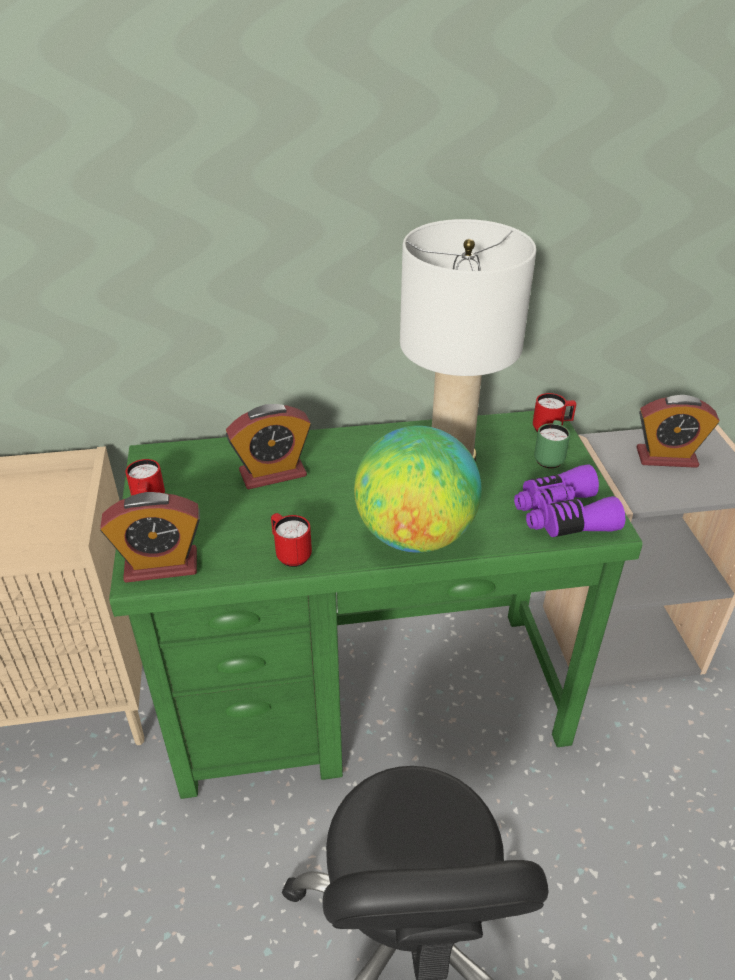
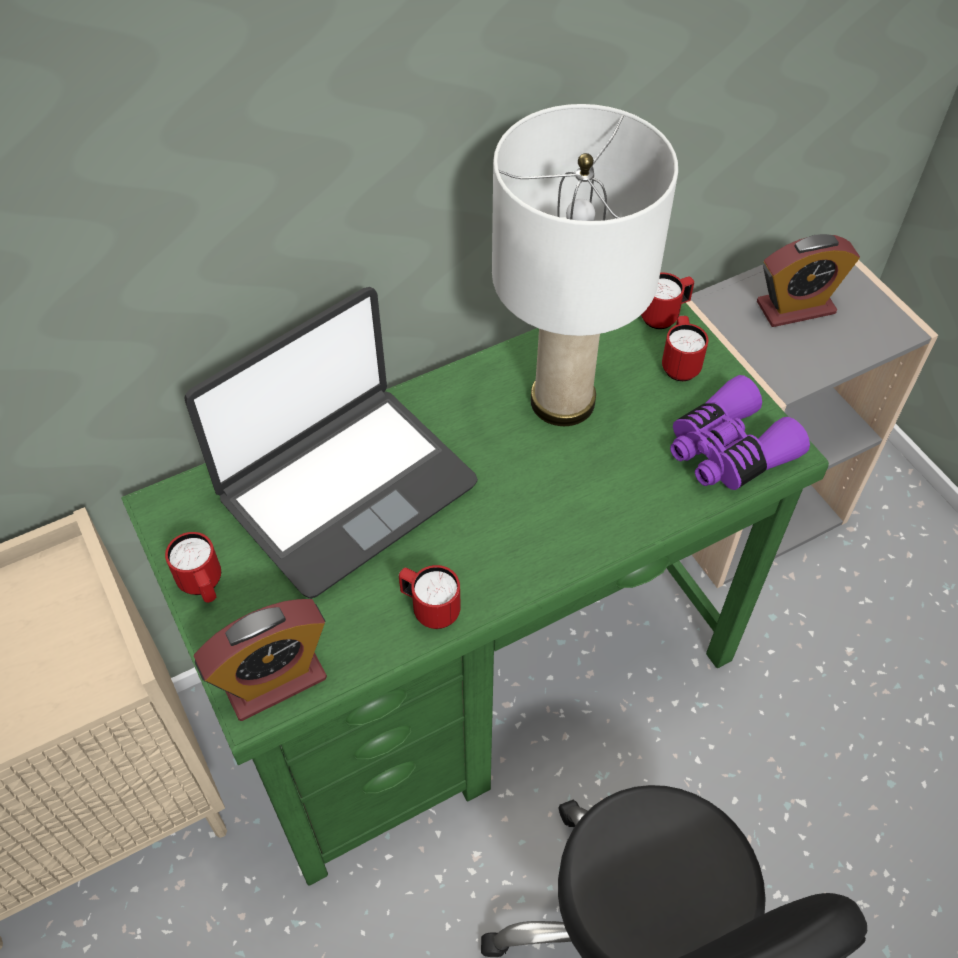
camera: 20 degrees left, 15 degrees up
(273, 473) = (346, 489): alarm clock -> laptop
(415, 535) = (569, 533): globe -> none
(549, 458) = (679, 364): green mug -> red mug

